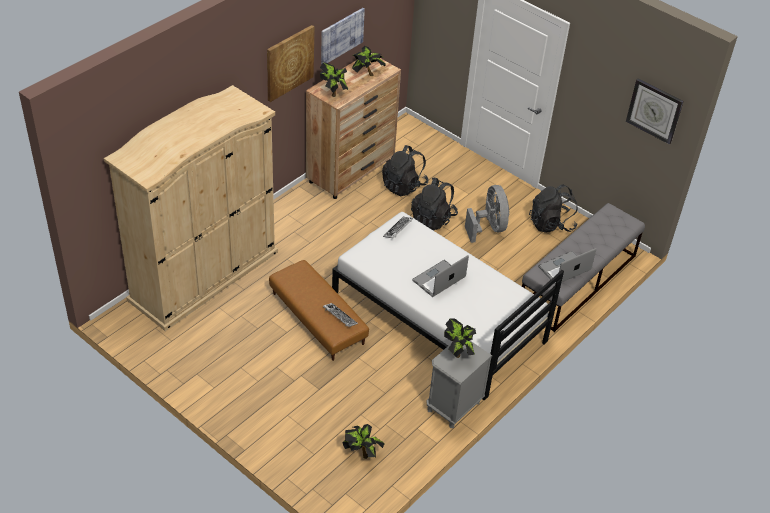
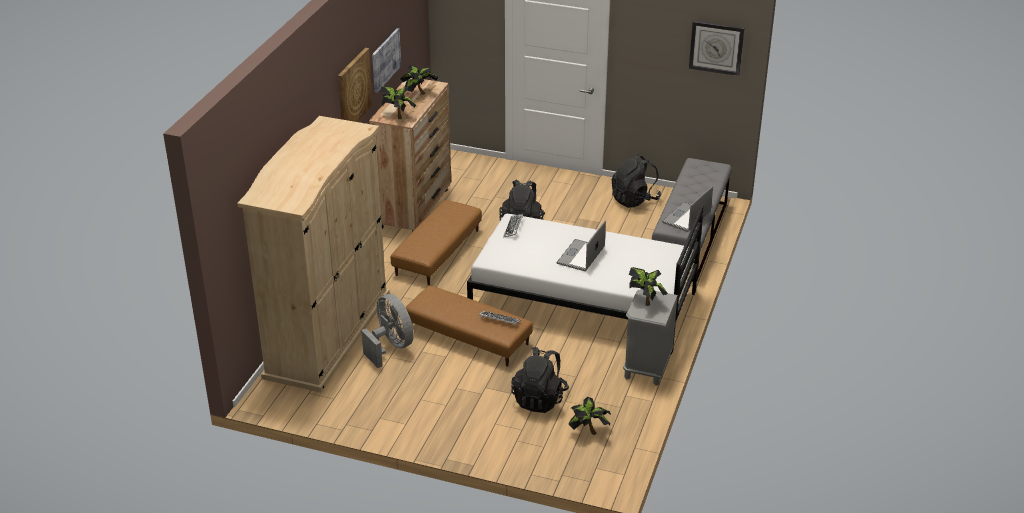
camera: 20 degrees left, 10 degrees down
(343, 223) = (437, 252): none -> brown ottoman
(404, 186) = (475, 206): black backpack -> black backpack (539, 399)
(488, 227) = (579, 218): grey fan -> grey fan (391, 347)

